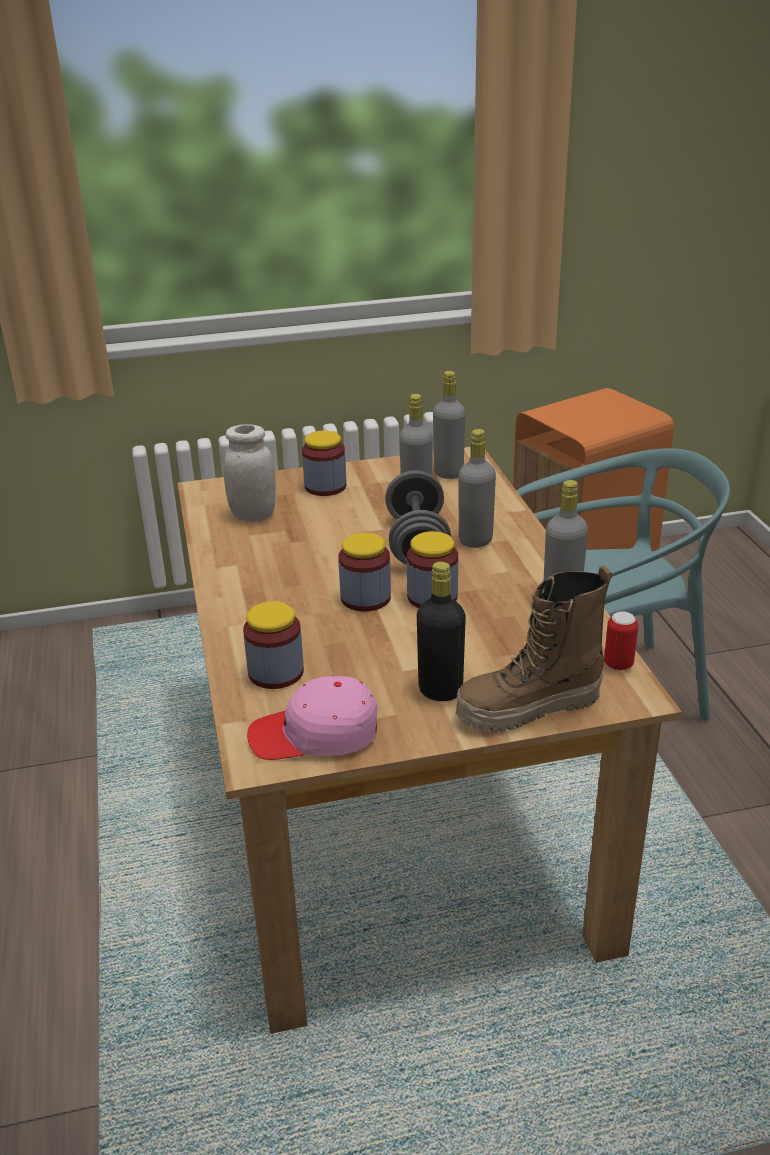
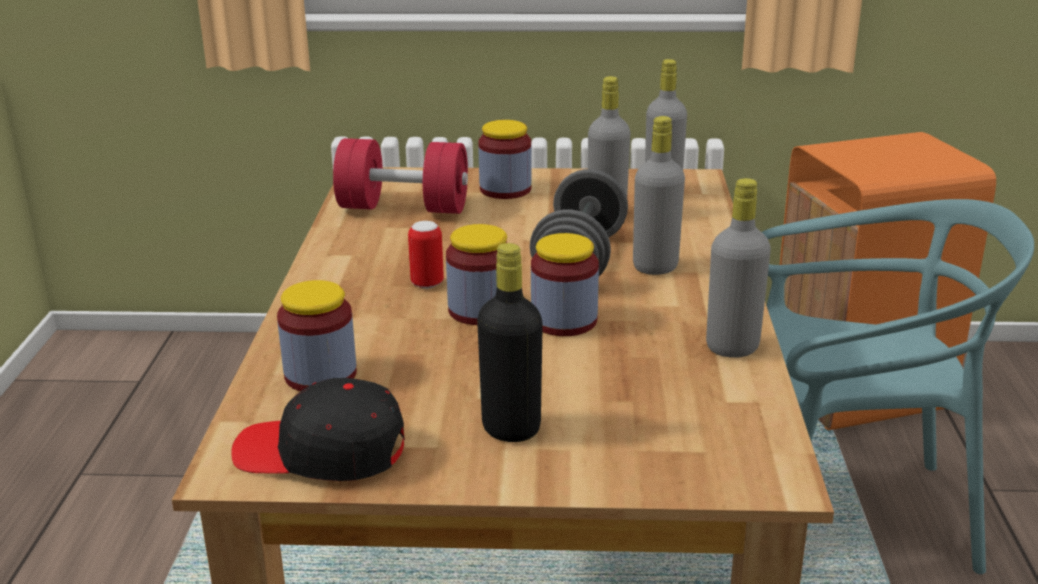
camera: 15 degrees right, 5 degrees down
(253, 515) = (403, 208): white jar -> red dumbbell
(315, 734) = (321, 452): pink cap -> black cap
(529, 709) = (615, 471): boot -> none
(618, 664) = (770, 437): can -> can (427, 283)

